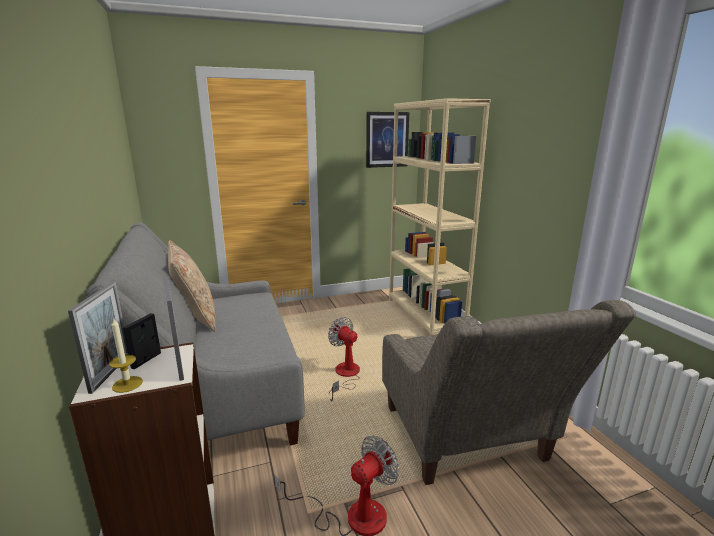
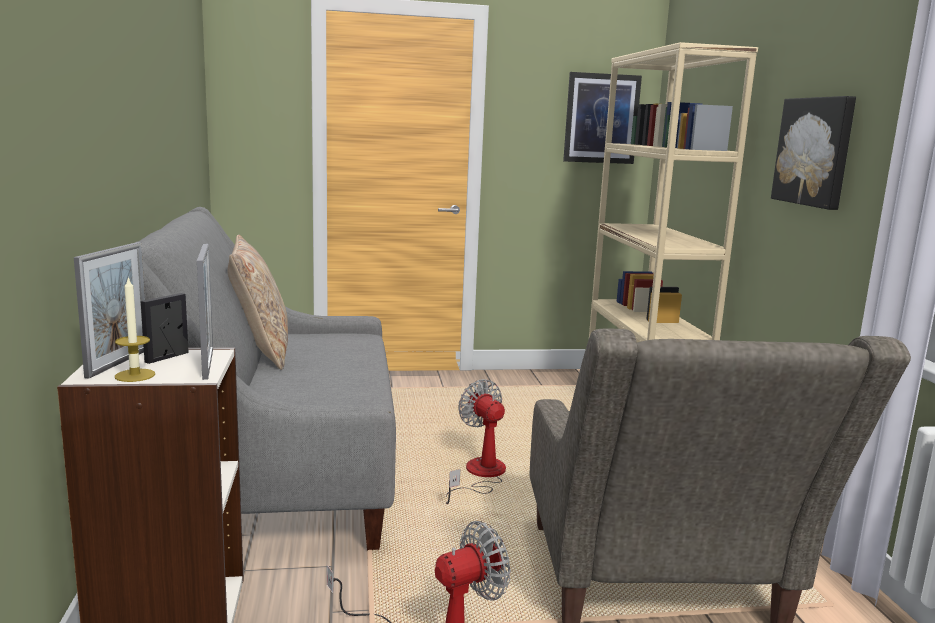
camera: 10 degrees right, 5 degrees down
(532, 166) = (815, 151): none -> picture

